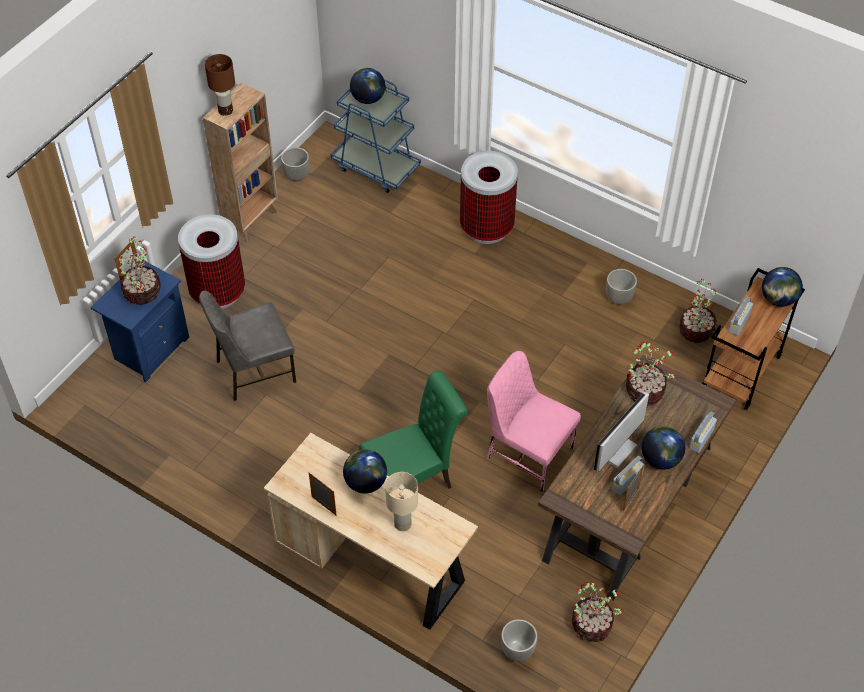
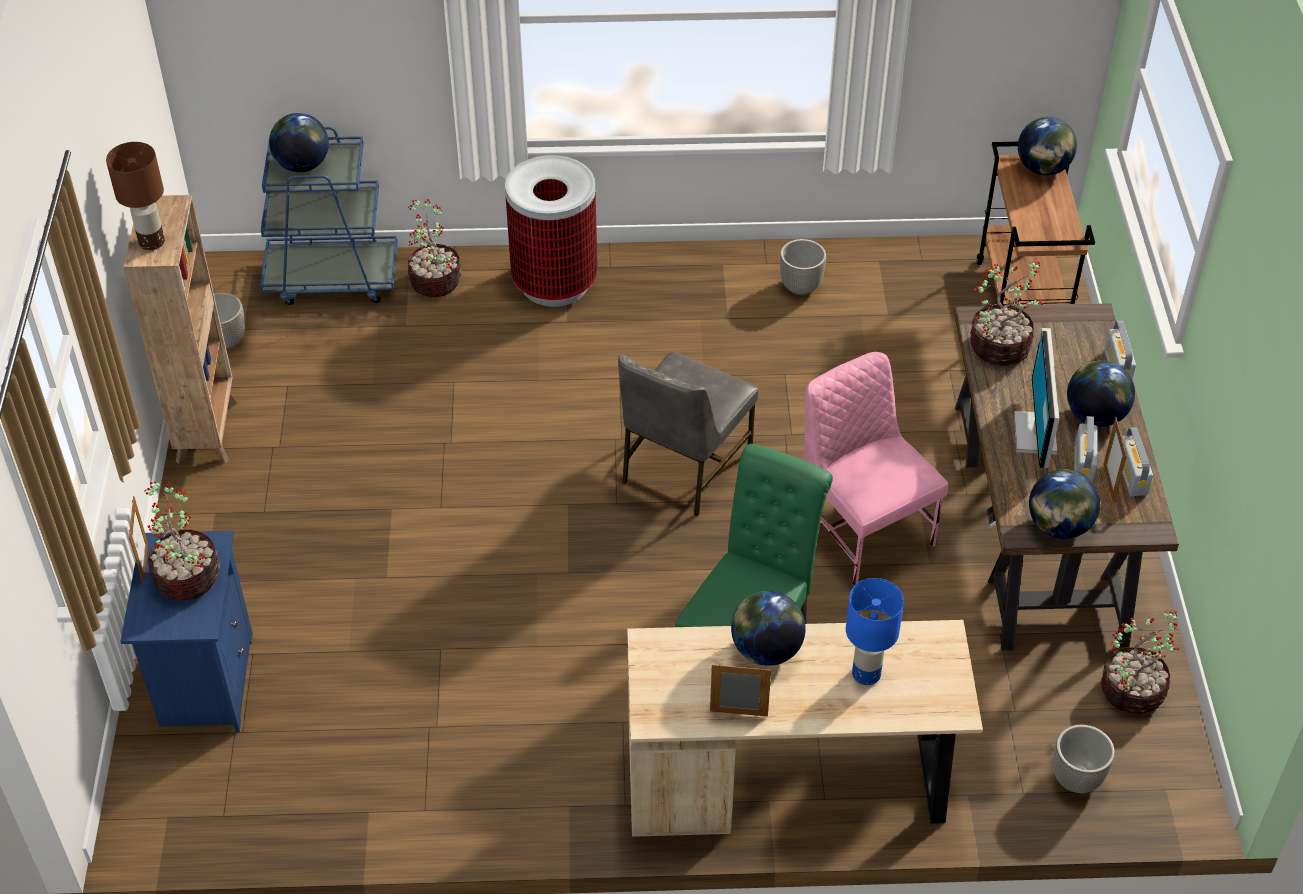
camera: 35 degrees left, 5 degrees down
(218, 292) = (242, 550): trash can -> none
(254, 370) = (393, 626): grey chair -> grey chair (683, 468)
(402, 523) = (865, 674): beige table lamp -> blue table lamp
(528, 453) = (862, 529): pink chair -> pink chair turned 60 degrees clockwise
(579, 507) = (1058, 526): none -> globe
(695, 329) = (924, 278): potted plant -> potted plant (434, 281)
(739, 323) = (1026, 216): radio -> radio (1131, 475)

